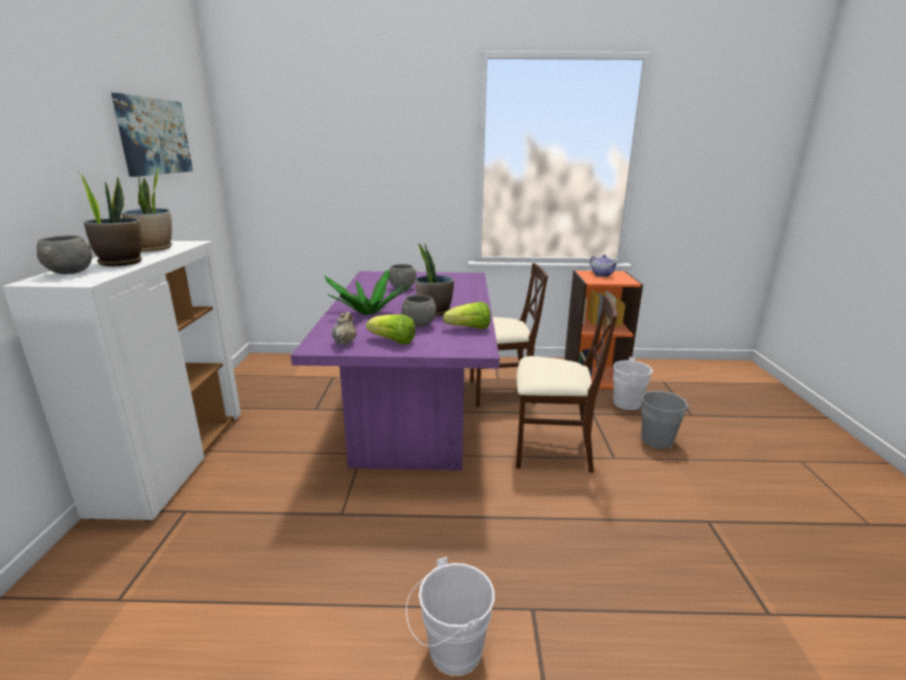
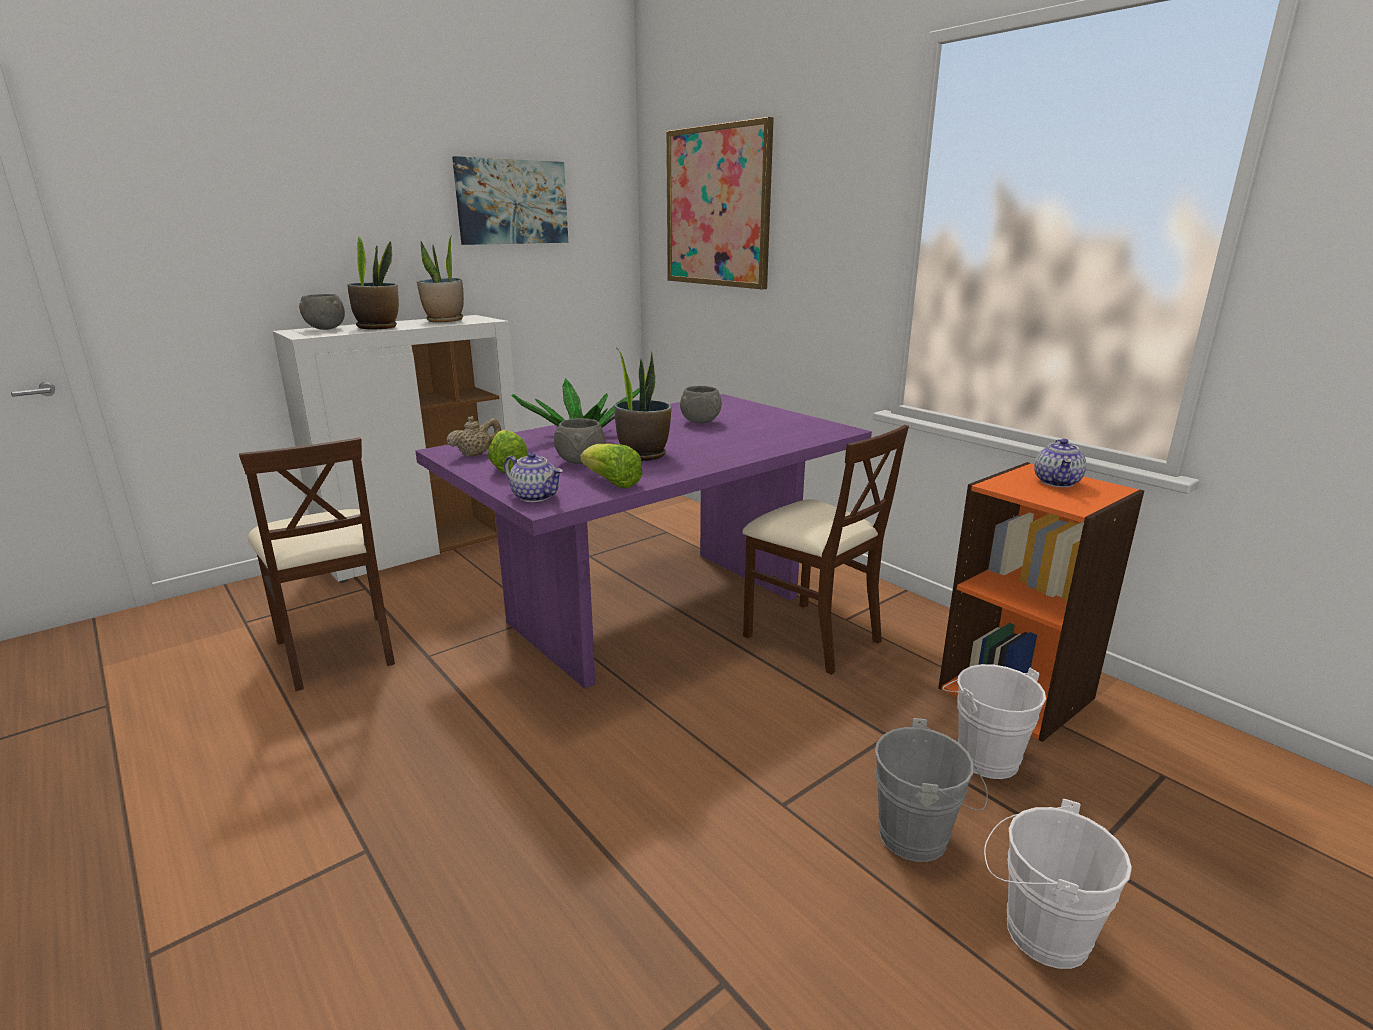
camera: 50 degrees right, 0 degrees up
(314, 143) = (717, 207): none -> picture
(449, 652) = (266, 815): white bucket -> white bucket (1037, 930)
(461, 348) = (536, 496): none -> teapot
(551, 450) = (720, 737): beige chair -> beige chair (337, 650)

